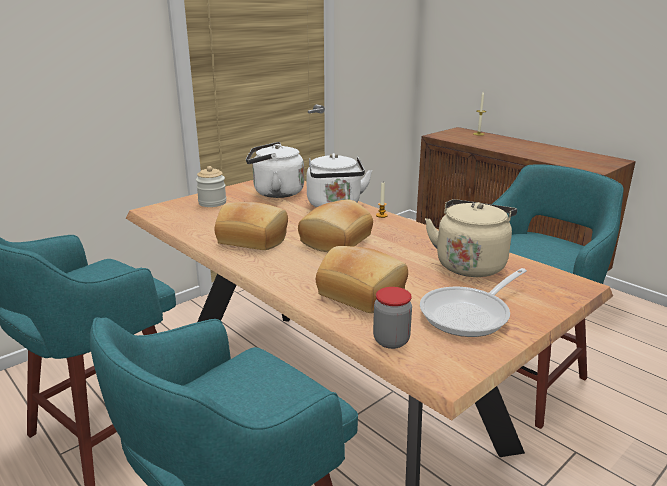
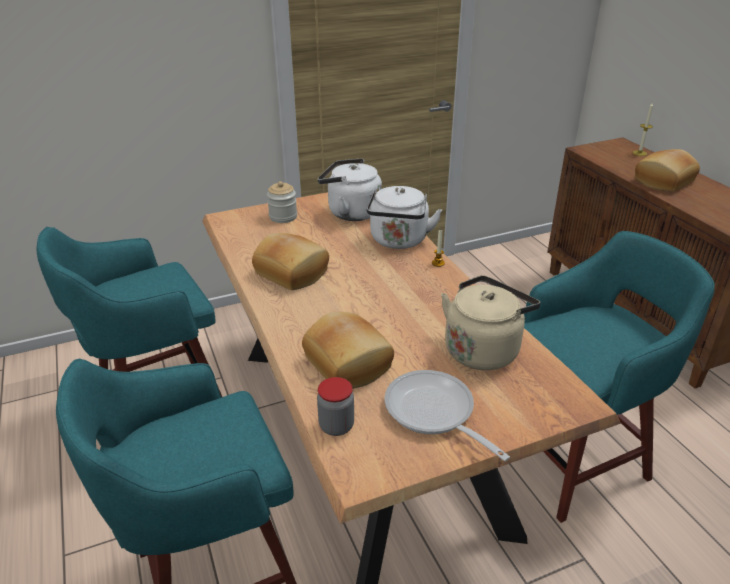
camera: 20 degrees right, 10 degrees up
(337, 240) = (370, 289): bread -> bread (665, 181)
(470, 314) = (434, 413): frying pan -> frying pan turned 75 degrees clockwise

